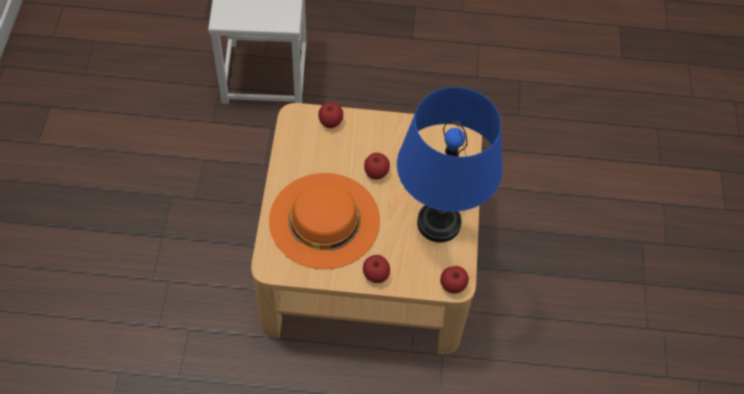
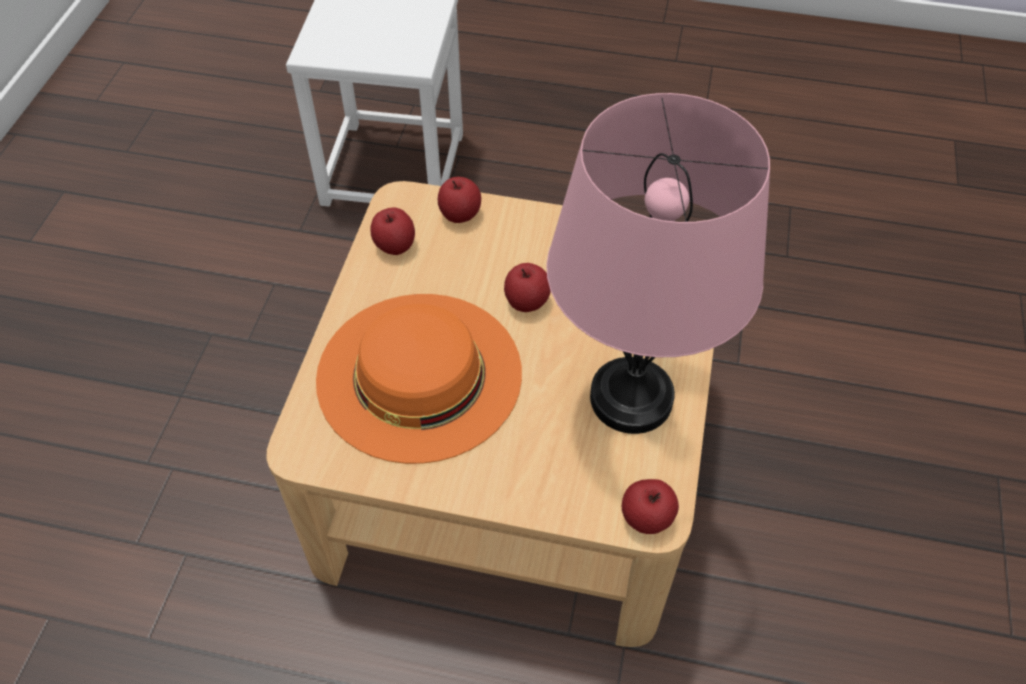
camera: 10 degrees right, 5 degrees down
(376, 275) = (499, 483): apple -> apple (395, 245)
(438, 223) = (631, 398): blue table lamp -> pink table lamp

